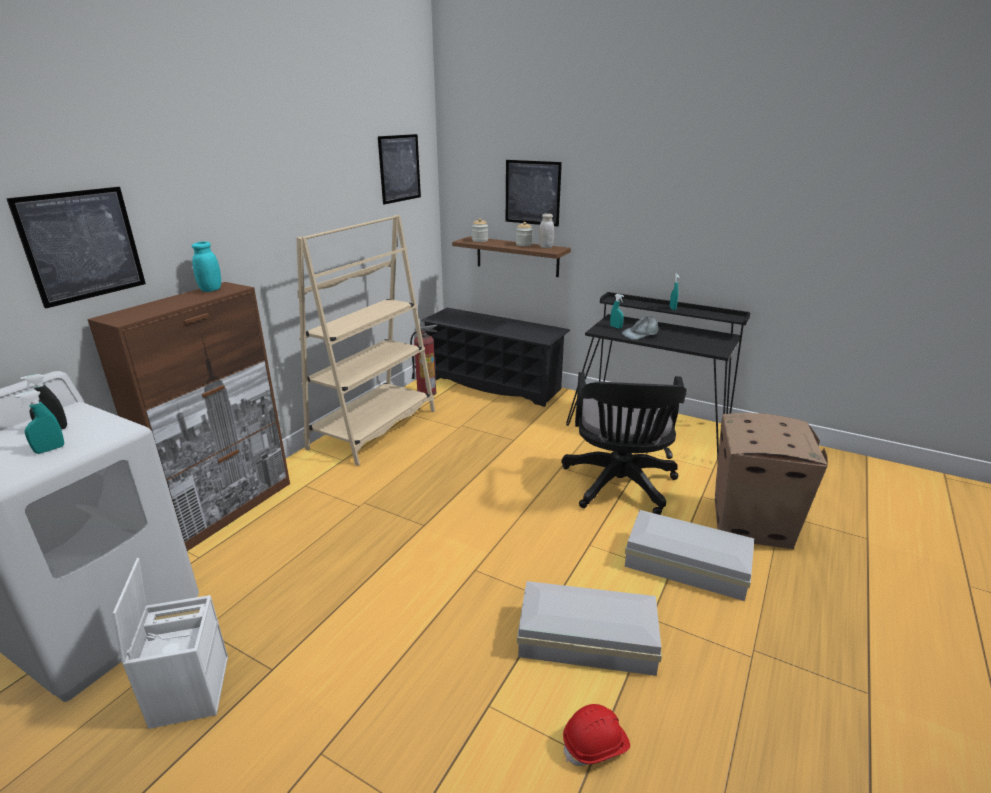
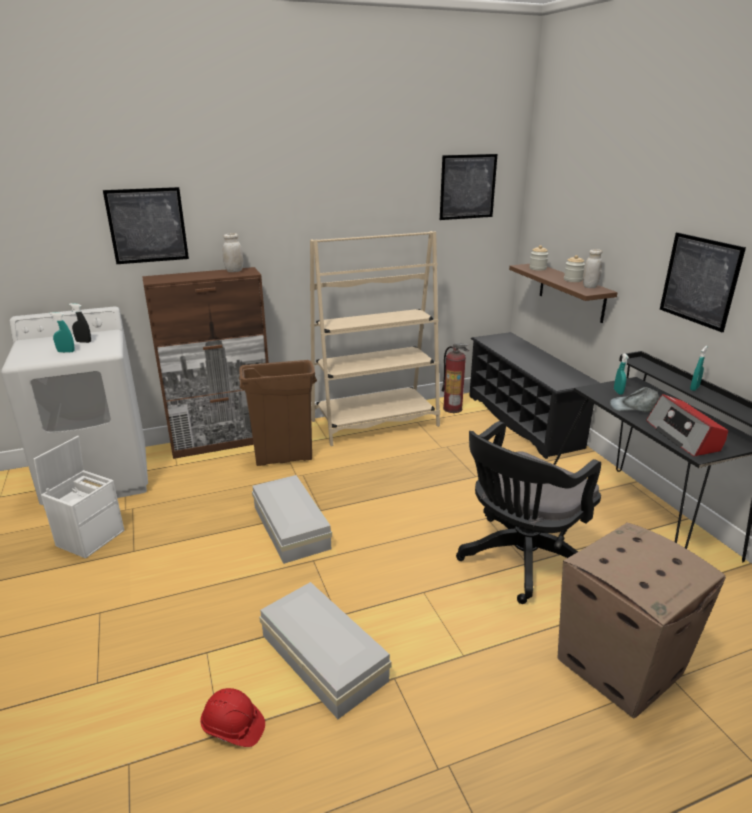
camera: 40 degrees right, 0 degrees up
(211, 290) = (234, 271): turquoise jar -> white jar
(323, 495) = (284, 458): none -> brown trash can
(532, 193) = (593, 224): picture -> picture (699, 280)
(688, 566) = (488, 661): white storage box -> white storage box (290, 528)
(695, 344) = (683, 436): none -> radio

